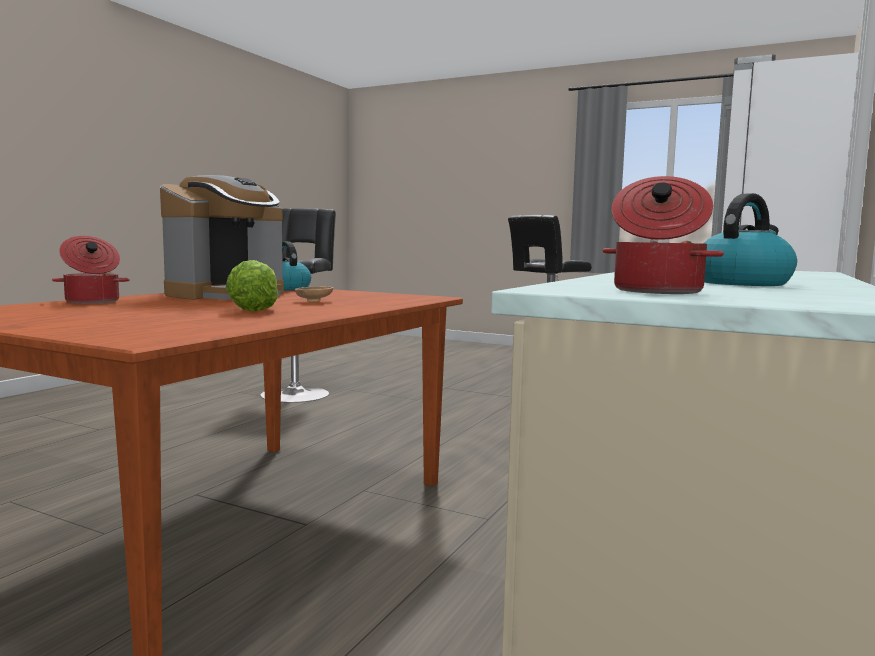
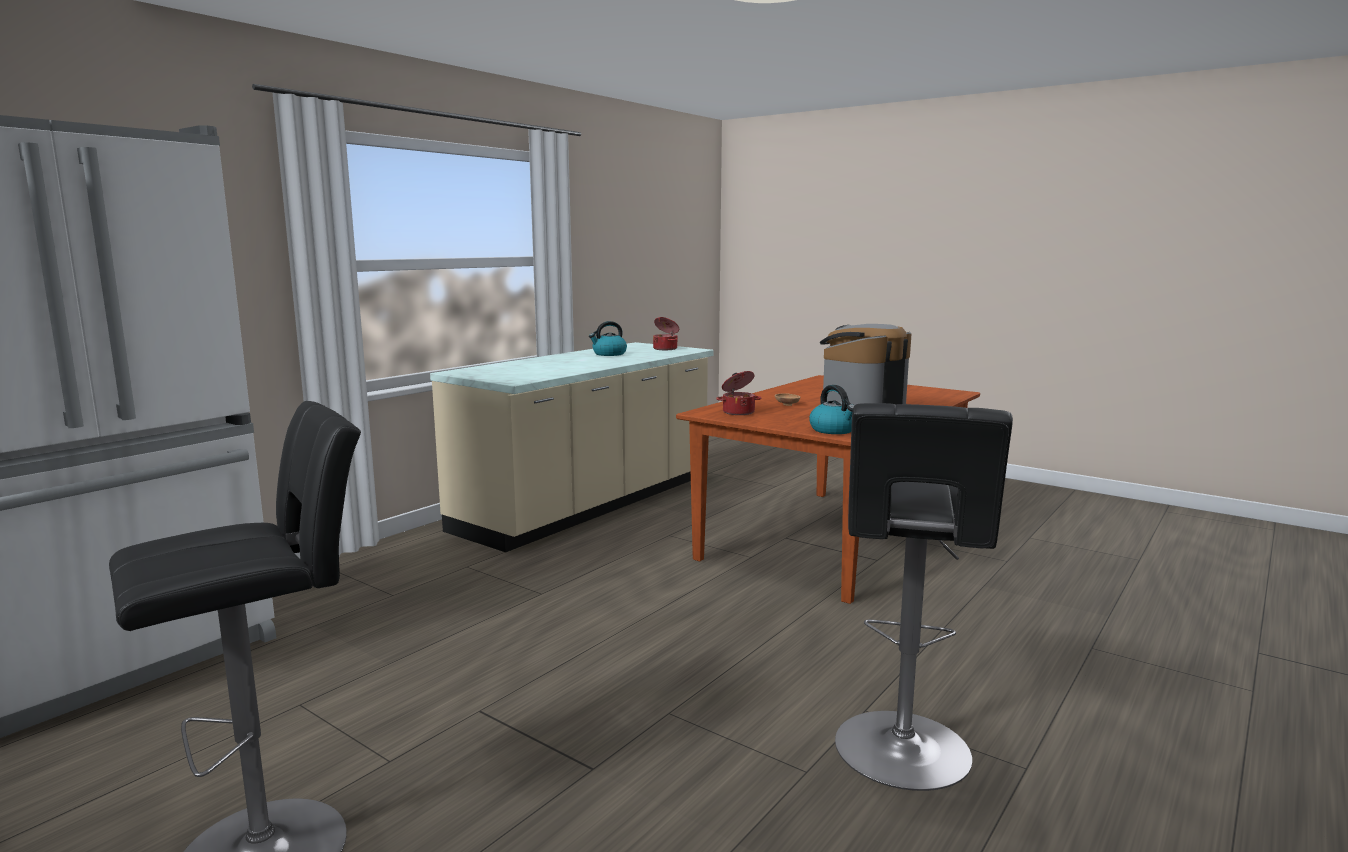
camera: 170 degrees left, 5 degrees up
(92, 301) = (923, 403): cooking pot -> cooking pot (738, 412)
(254, 309) = (812, 395): lettuce -> none

